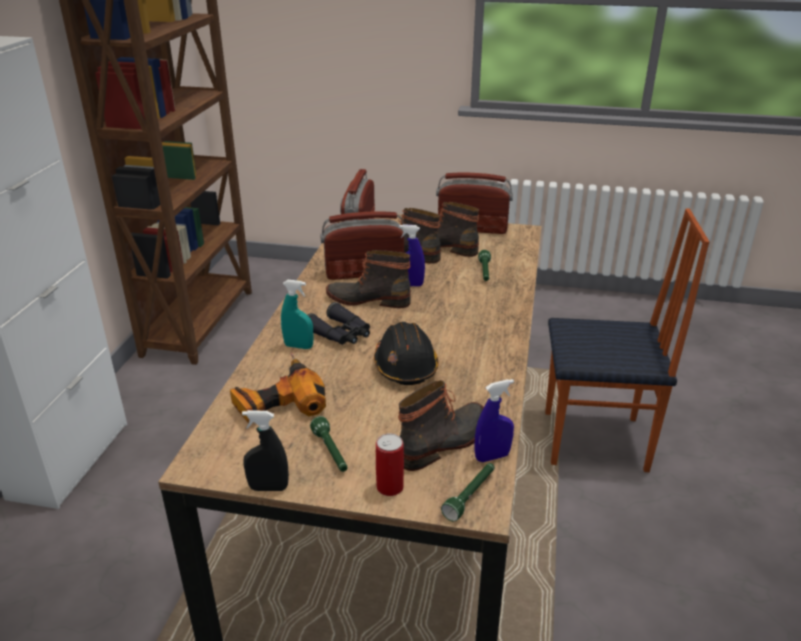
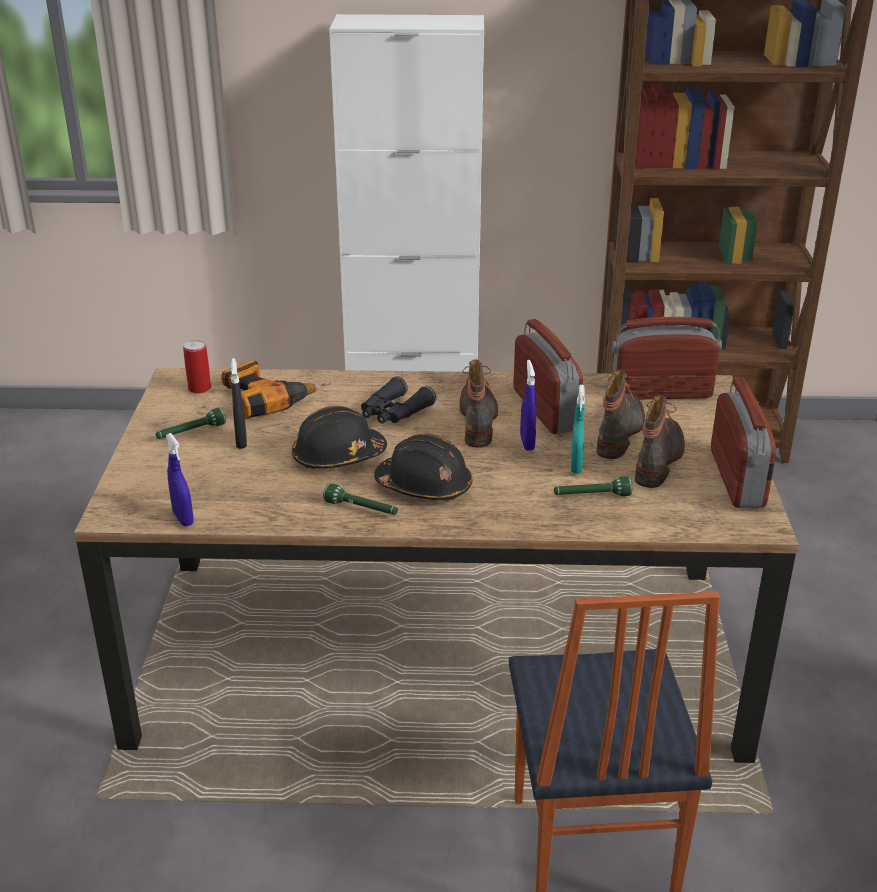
camera: 80 degrees right, 0 degrees up
(268, 488) = (145, 412): black spray bottle -> black spray bottle (241, 441)
(298, 346) = (363, 393): turquoise spray bottle -> turquoise spray bottle (576, 466)
(390, 487) = (142, 466): can -> can (199, 388)
(444, 442) = (206, 490): boot -> none
(460, 330) = (424, 486): none -> black hard hat
(470, 496) = (127, 509): green flashlight -> green flashlight (361, 509)

